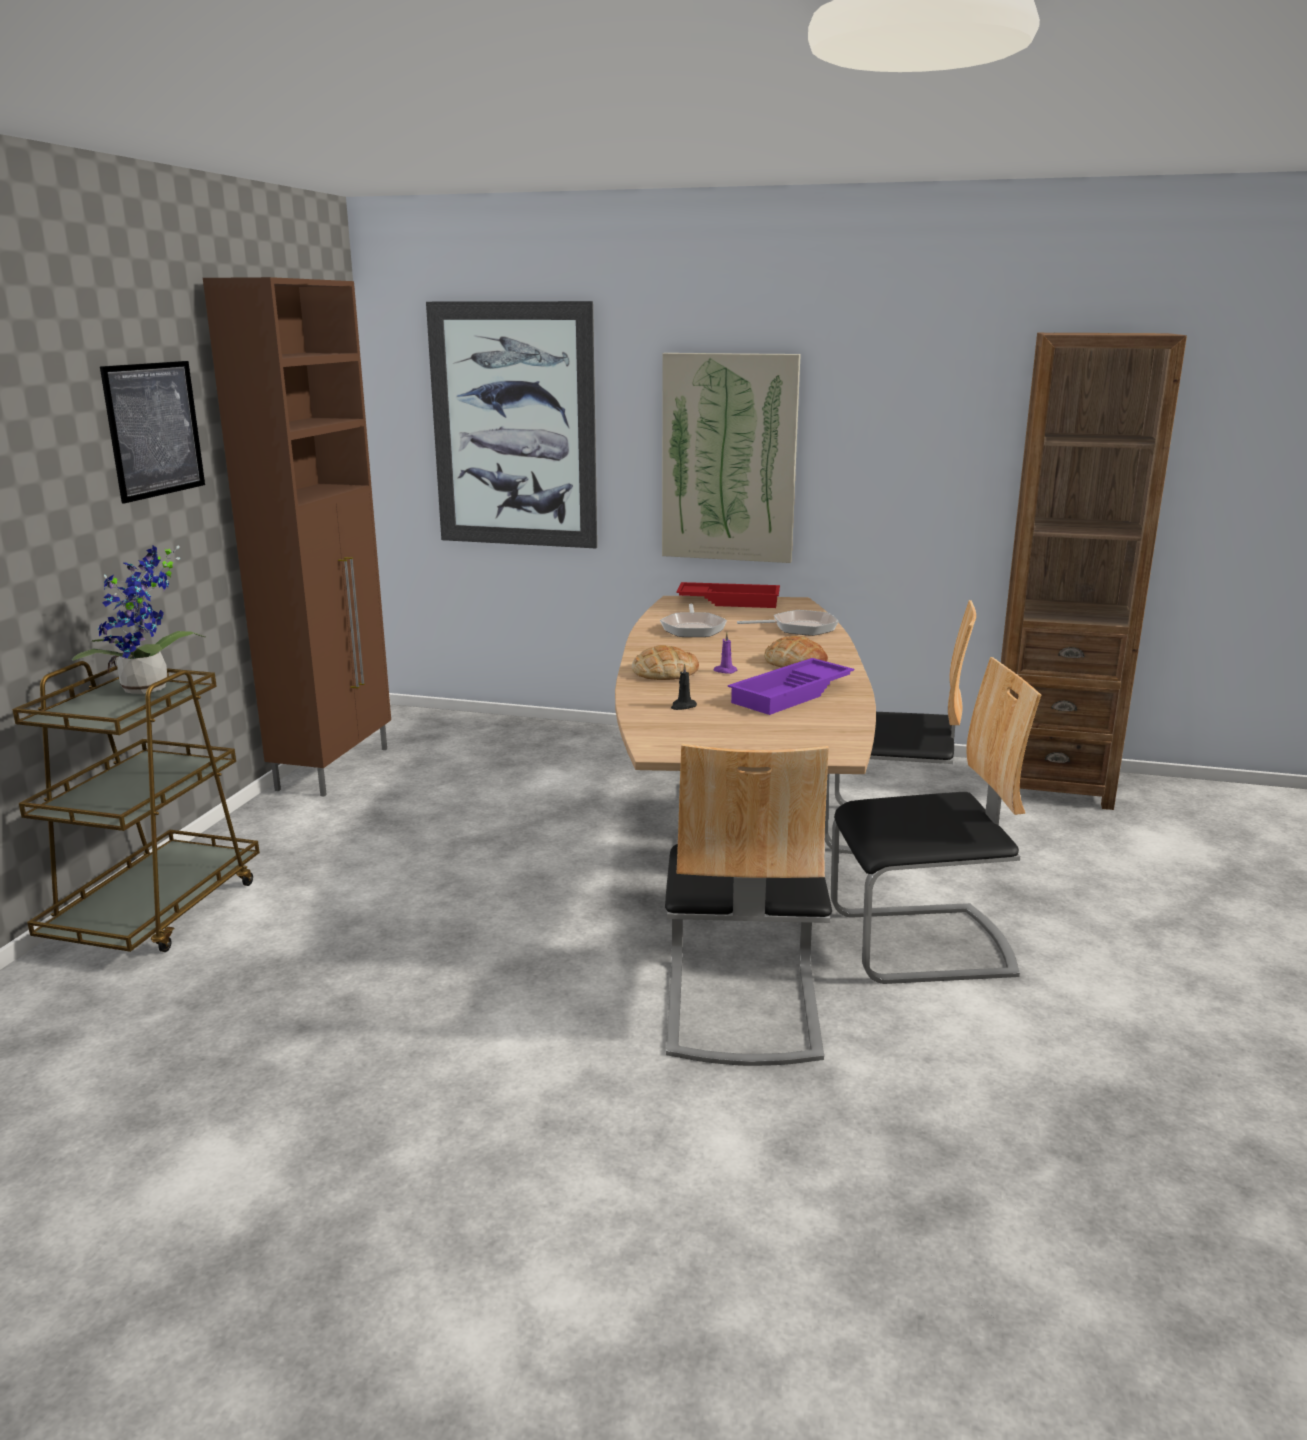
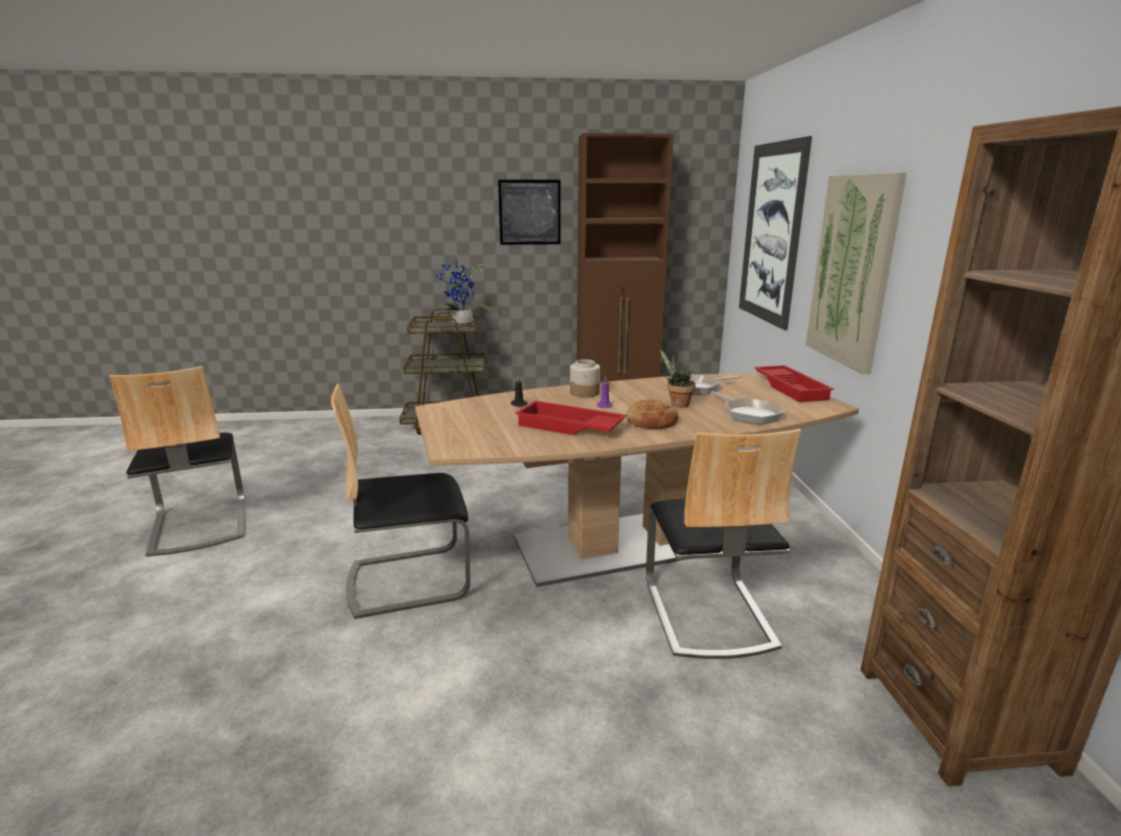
camera: 70 degrees right, 0 degrees up
(664, 672) = (585, 393): bread -> jar
(746, 645) = (677, 404): none -> potted plant
(792, 695) = (568, 427): purple tray -> red tray
(922, 944) = (518, 647): chair -> chair (198, 525)

